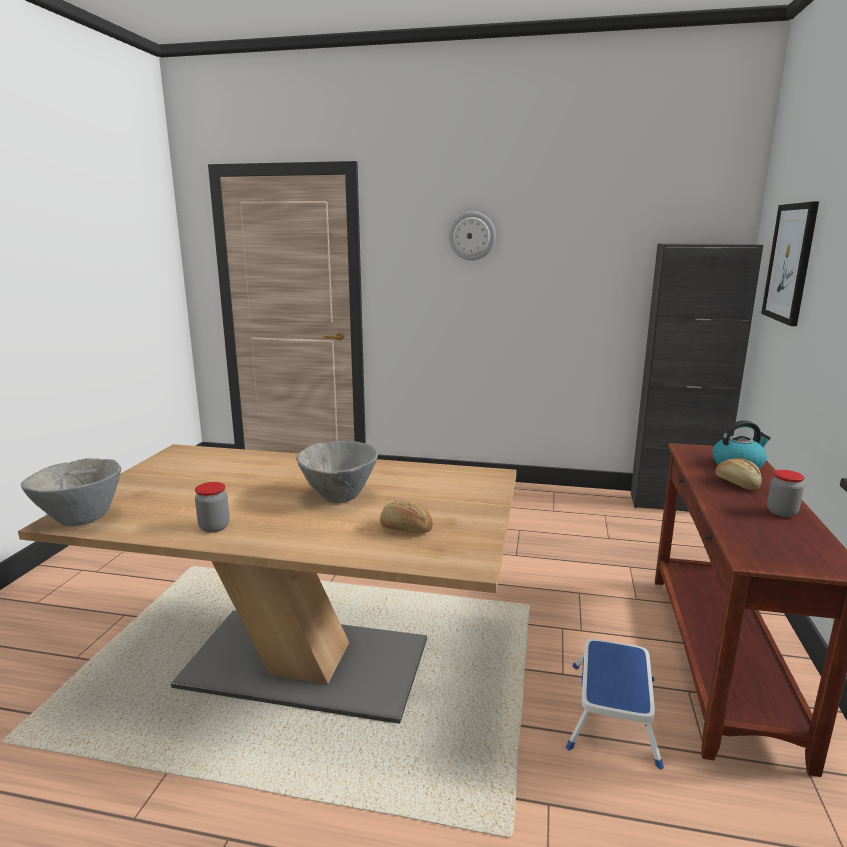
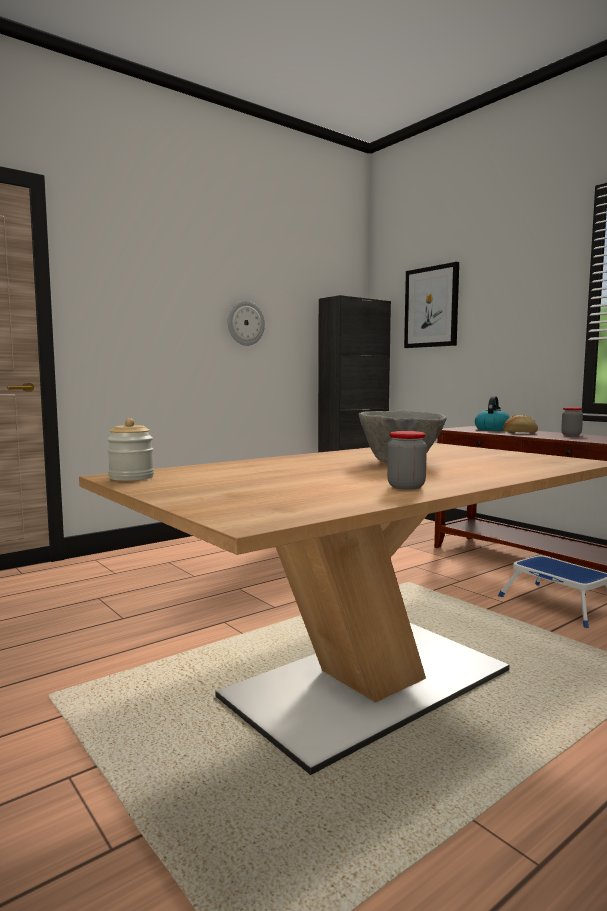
camera: 50 degrees left, 10 degrees down
(80, 519) = (265, 514): grey bowl -> none
(176, 455) = (131, 477): none -> jar
(405, 529) = (503, 462): bread -> none
(472, 236) = (175, 278): wall clock -> wall clock (245, 323)

